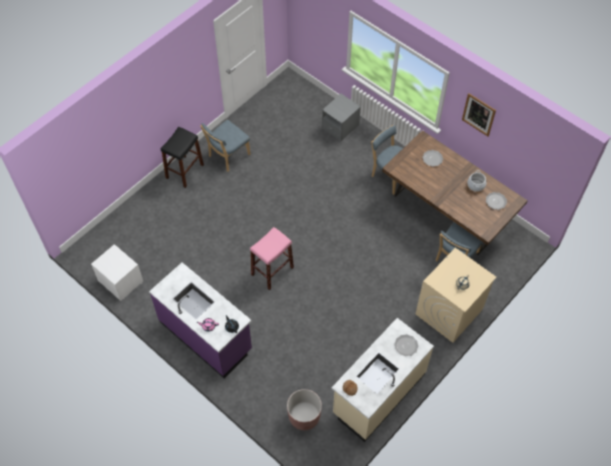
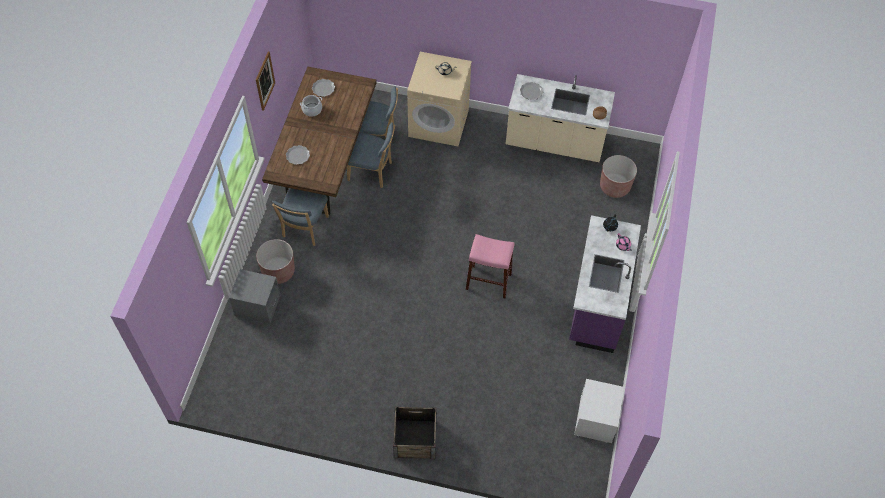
camera: 120 degrees left, 0 degrees up
(185, 171) = (415, 439): black stool -> crate
(227, 156) = (366, 403): blue chair -> blue chair (372, 172)
(362, 147) = (278, 271): none -> brown planter

